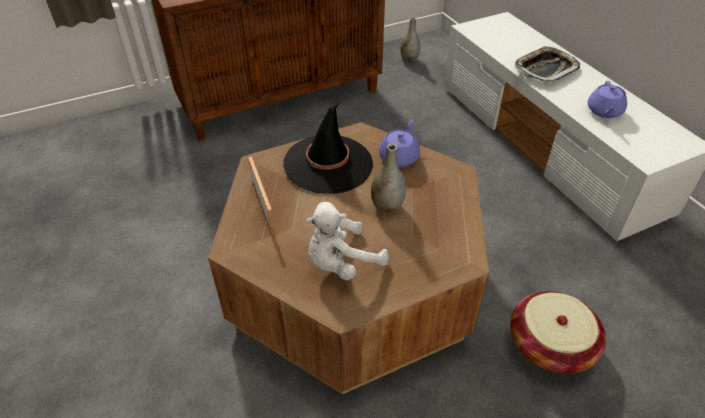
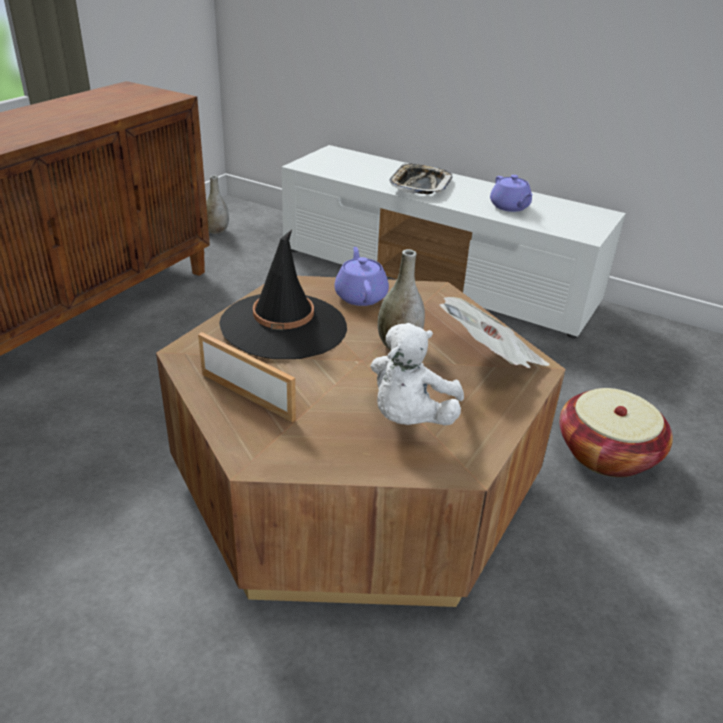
camera: 35 degrees left, 10 degrees down
(440, 242) = (490, 359): none -> newspaper

